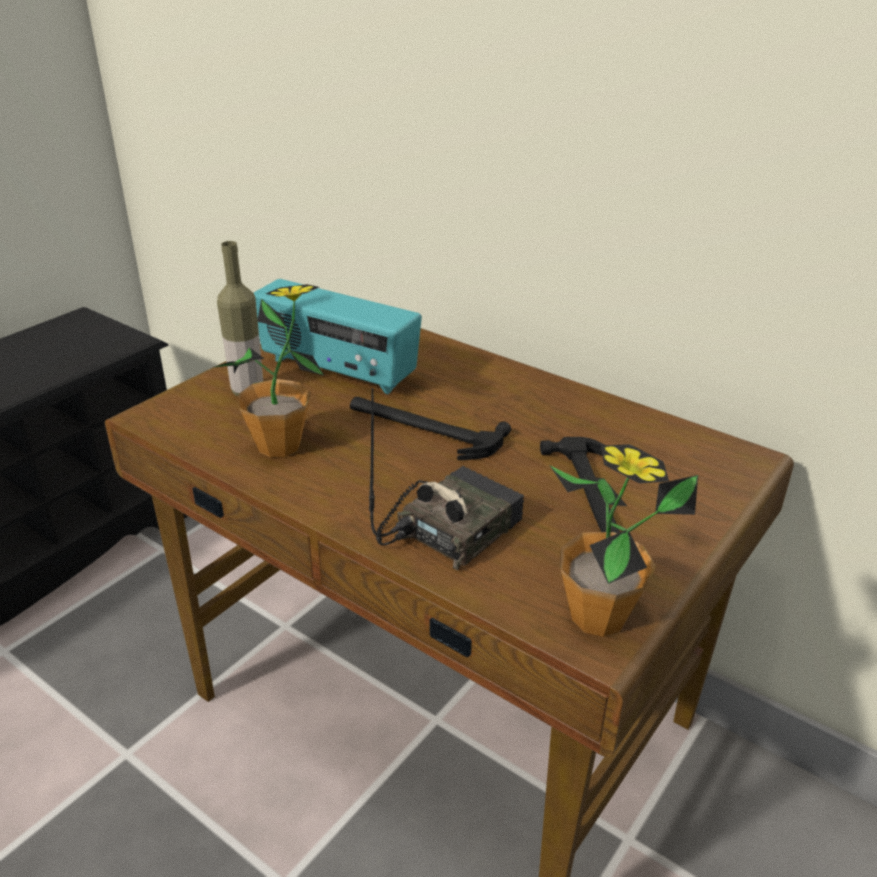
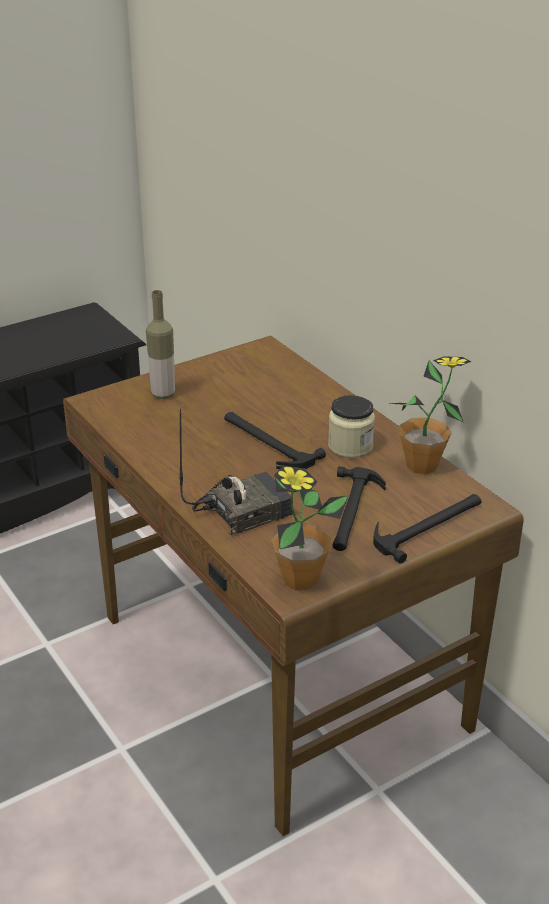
camera: 20 degrees right, 0 degrees up
(279, 446) = (165, 437): potted plant -> potted plant (422, 465)
(337, 371) = (232, 391): radio -> none
(530, 413) = (350, 446): none -> jar
(702, 497) = (428, 526): none -> hammer

